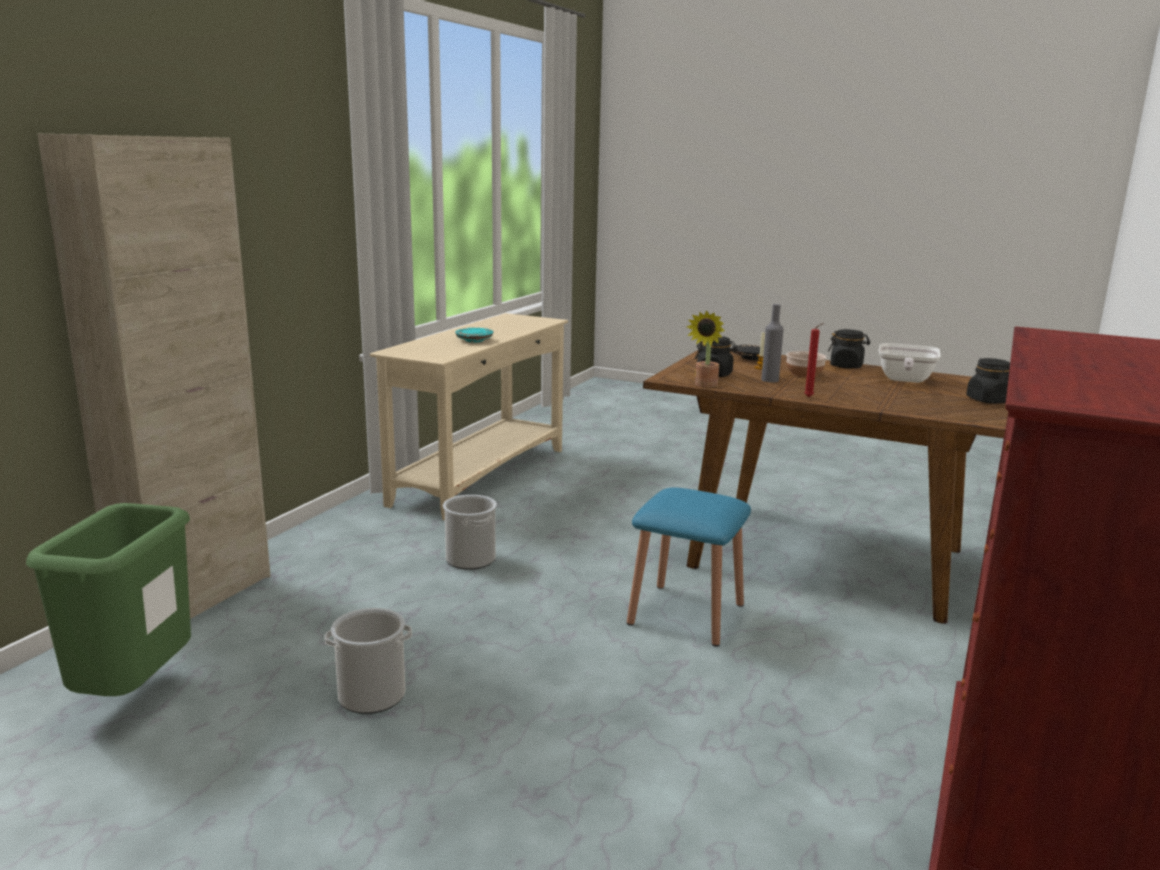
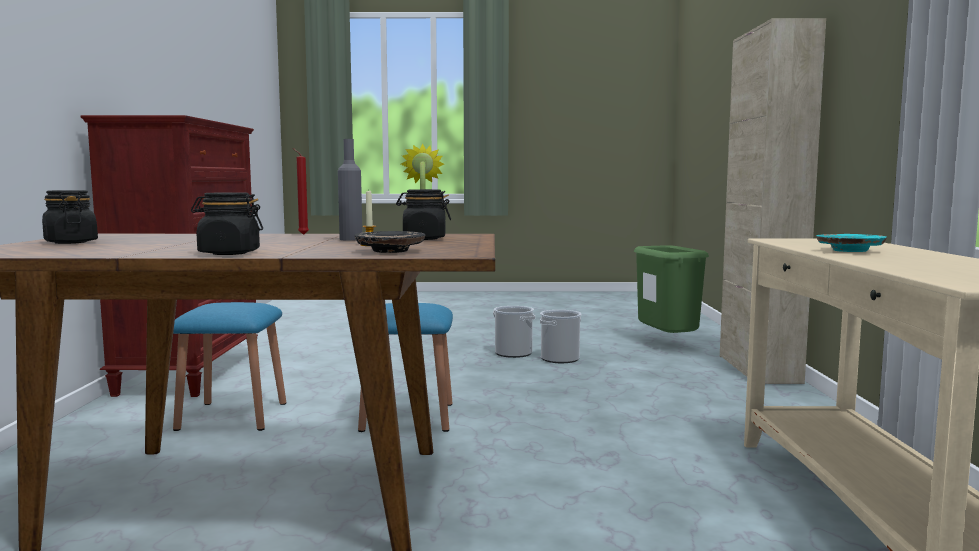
camera: 155 degrees right, 10 degrees down
(470, 559) = (644, 419): bucket -> bucket (513, 353)
(805, 374) = (303, 244): bowl -> none
(884, 663) = (232, 416): none -> blue stool
(904, 380) = (154, 248): frying pan -> none

